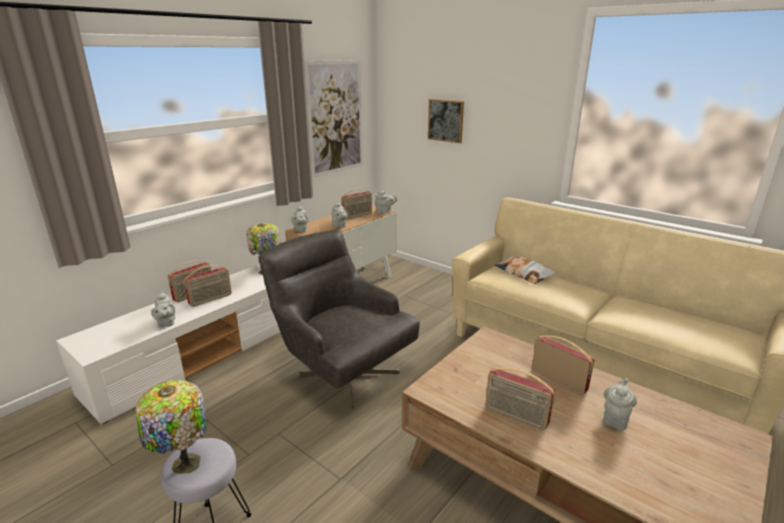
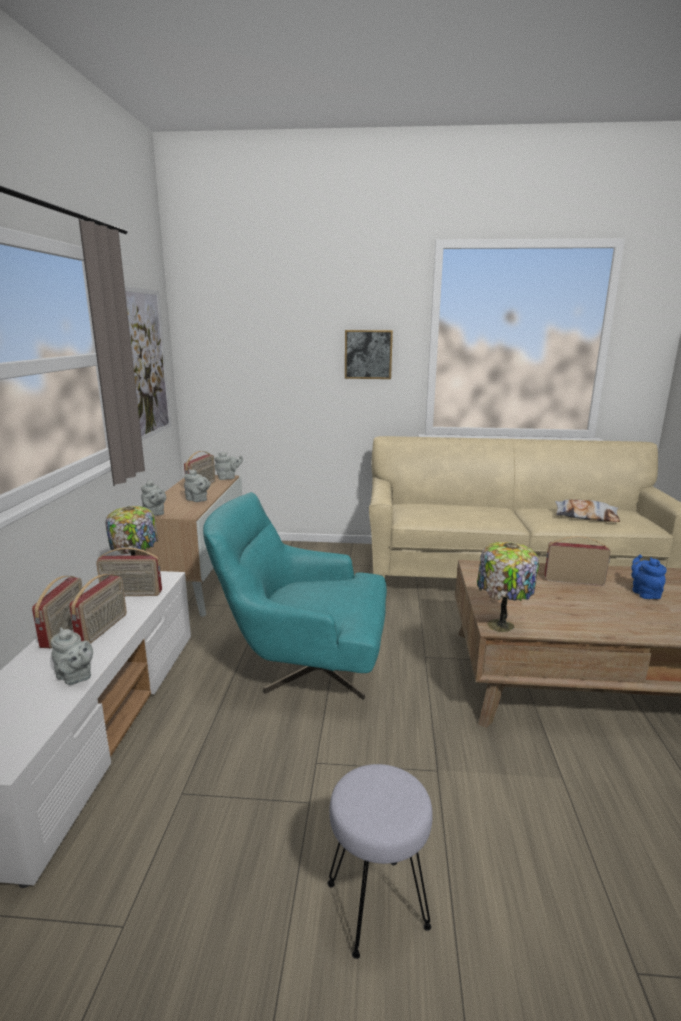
camera: 35 degrees left, 5 degrees down
(184, 465) = (373, 811): table lamp -> table lamp (500, 626)
(341, 370) = (303, 668): grey armchair -> turquoise armchair
(445, 120) = (281, 361): picture -> picture (368, 354)
(515, 416) = (588, 617): radio -> radio (131, 594)
(524, 273) = (435, 507): pillow -> pillow (586, 516)
(615, 419) = (644, 593): grey teapot -> blue teapot

